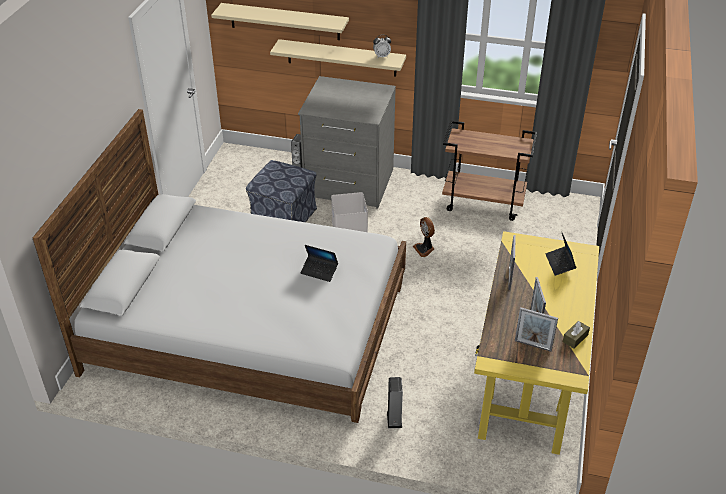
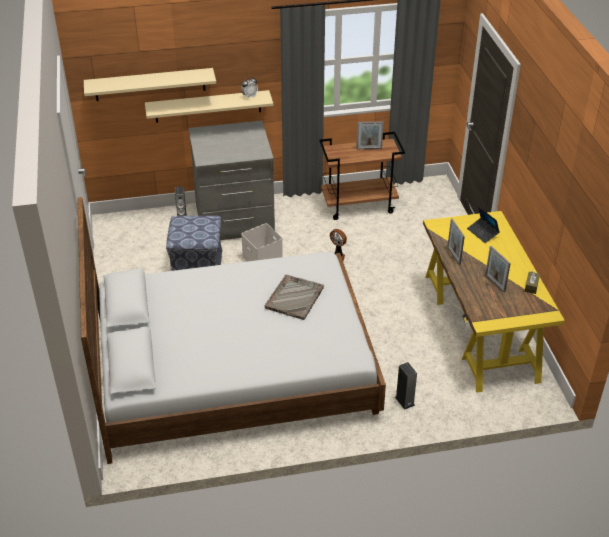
camera: 25 degrees left, 0 degrees up
(319, 271) = (294, 297): laptop -> grey tray
(533, 345) = (505, 301): picture frame -> picture frame (369, 148)

